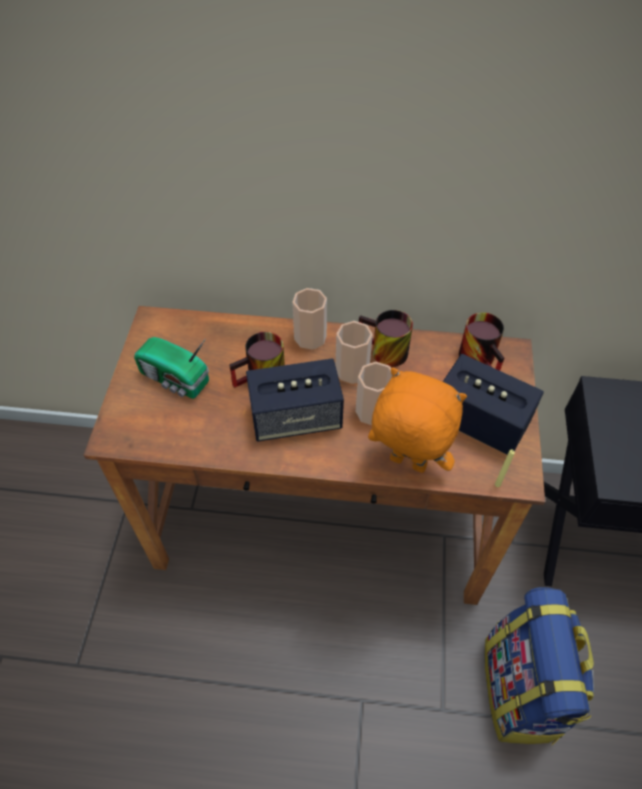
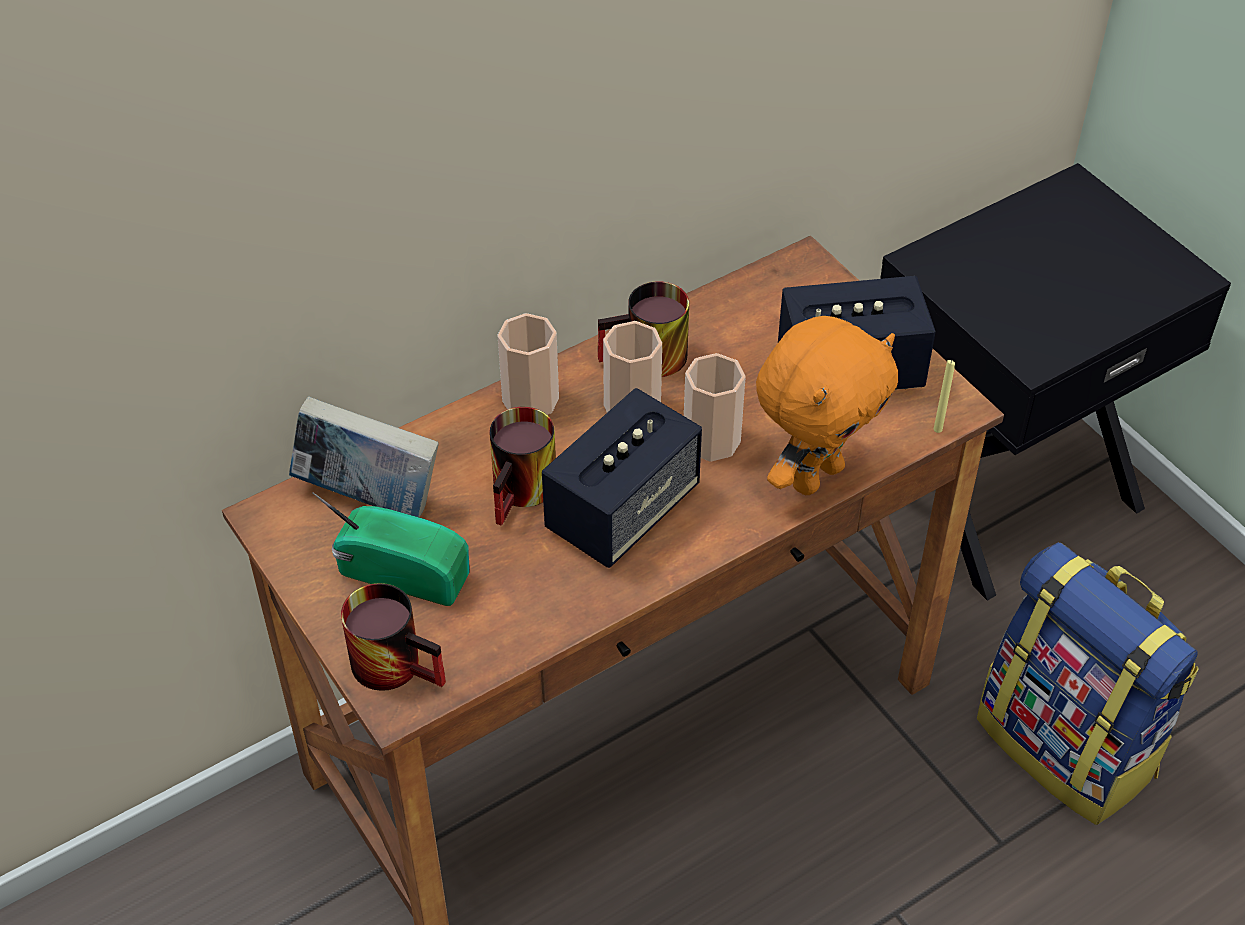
camera: 40 degrees left, 5 degrees down
(175, 380) = (402, 570): radio -> radio turned 150 degrees counterclockwise
(197, 337) = (369, 497): none -> book
(406, 464) = (815, 475): orange plush toy -> orange plush toy turned 150 degrees clockwise
(482, 359) = (779, 294): mug -> mug (399, 662)

